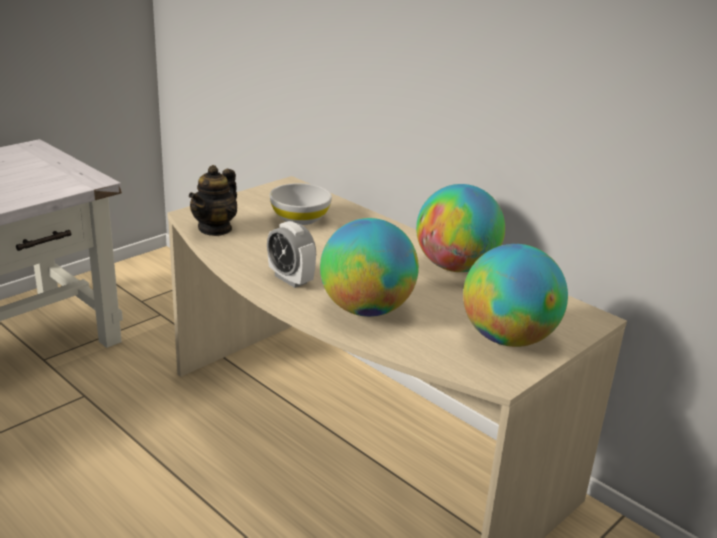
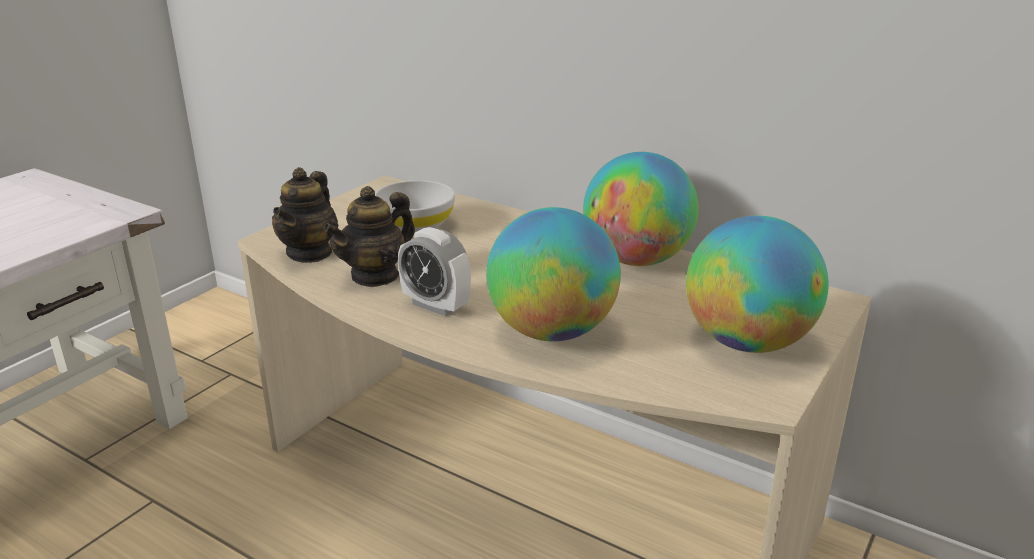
camera: 10 degrees left, 0 degrees up
(256, 252) = (375, 275): none -> teapot

